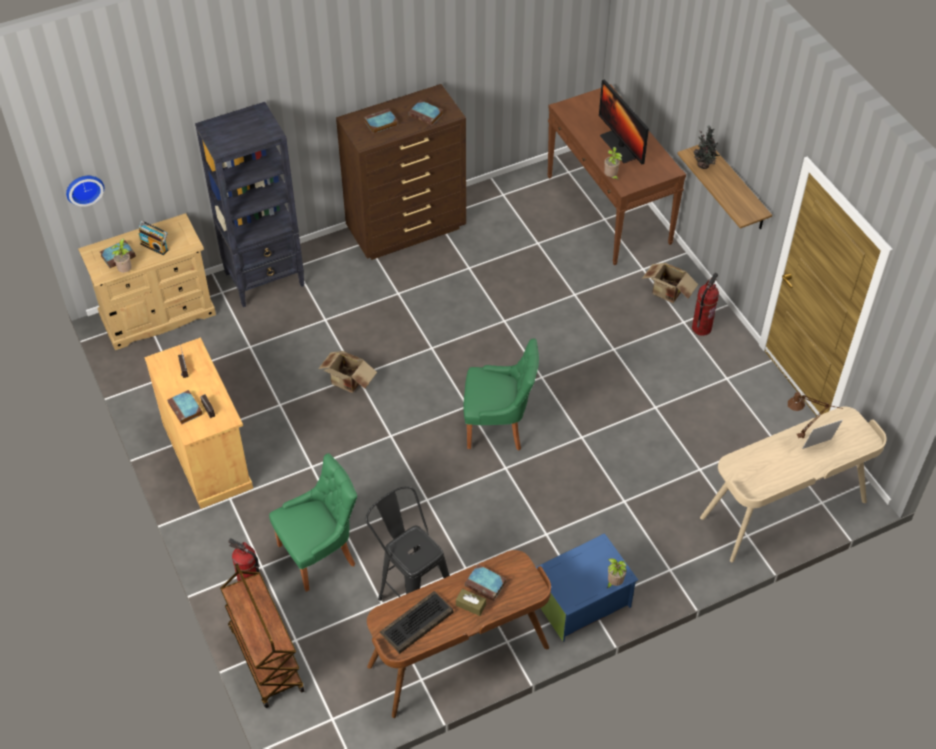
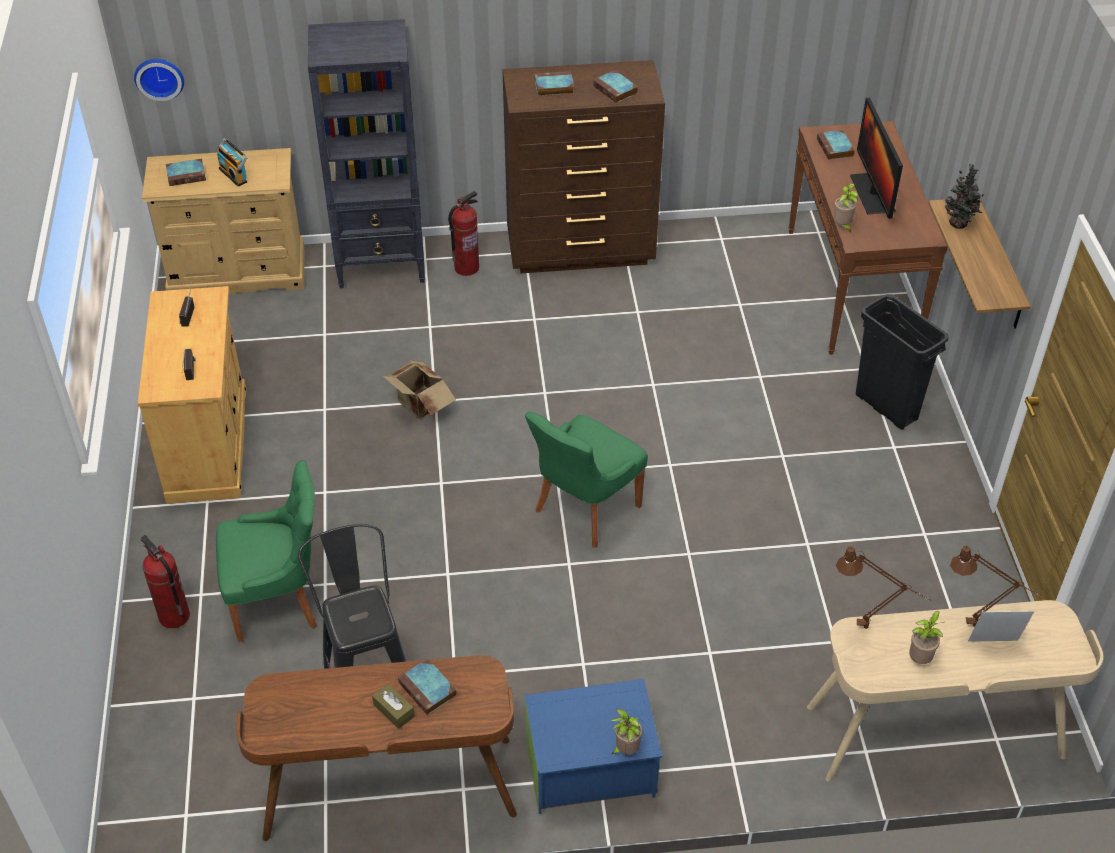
camera: 20 degrees right, 5 degrees down
(126, 271) = (186, 193): potted plant -> potted plant (920, 659)
(186, 409) = (163, 362): book -> book (835, 148)
(265, 658) = (145, 709): brown cart -> none
(416, 623) = (309, 712): keyboard -> none
(498, 426) = (584, 510): green chair -> green chair turned 105 degrees clockwise
(667, 294) = (886, 407): cardboard box -> black trash can
(701, 328) = (916, 461): fire extinguisher -> fire extinguisher (466, 268)
(742, 458) = (872, 628): none -> brown table lamp

